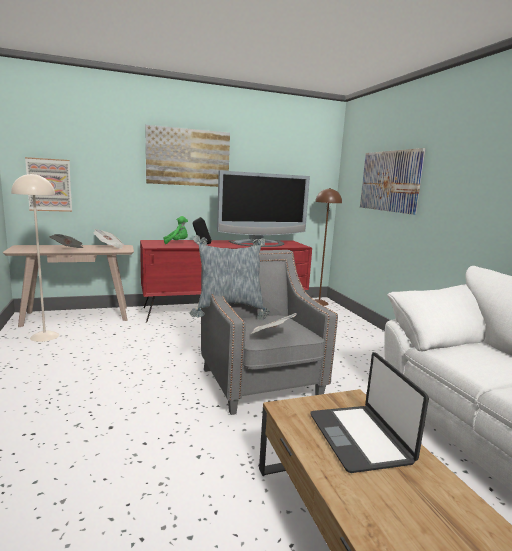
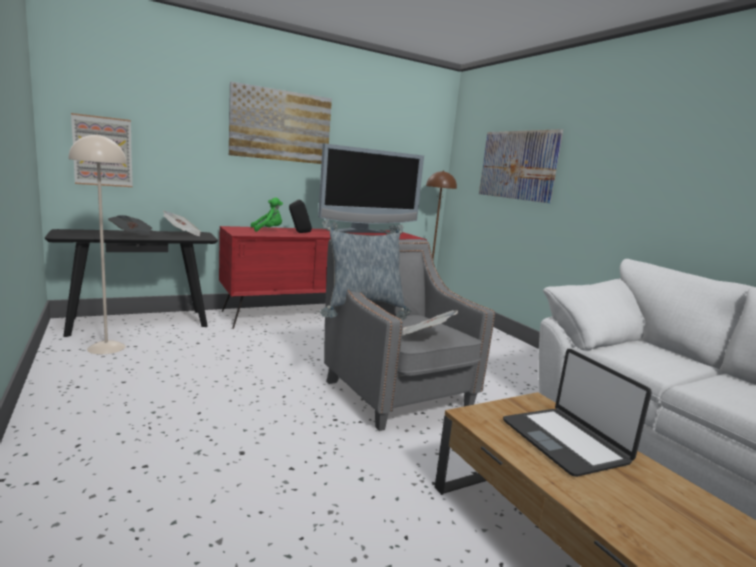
camera: 10 degrees left, 0 degrees up
(77, 316) = (139, 322): beige console table -> black console table

